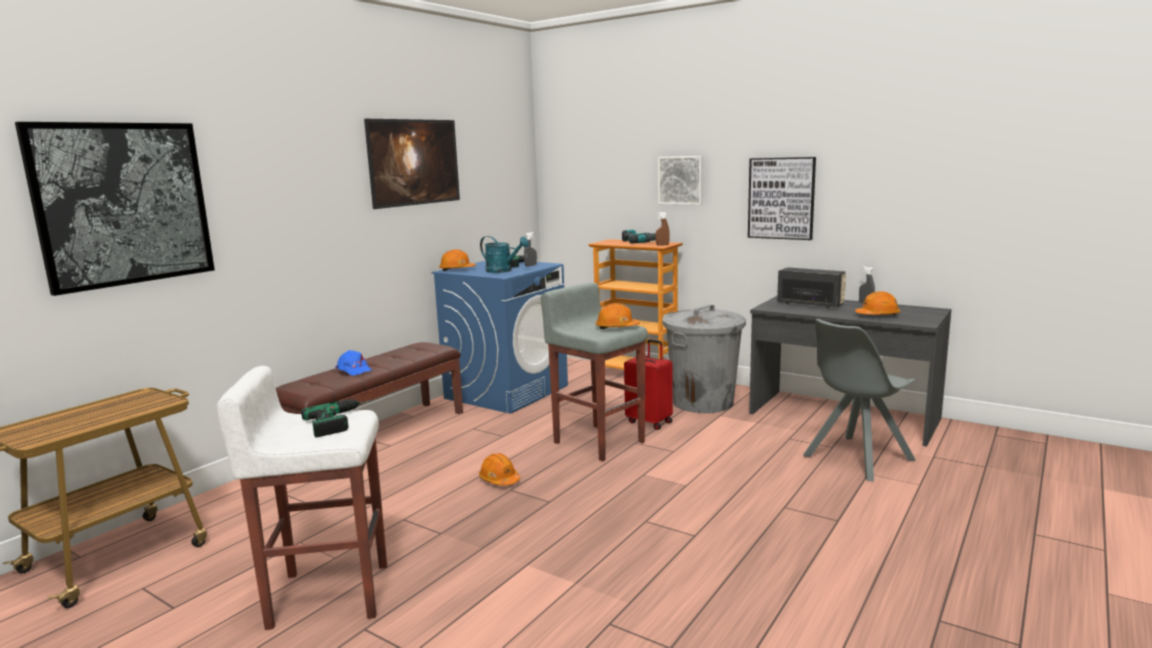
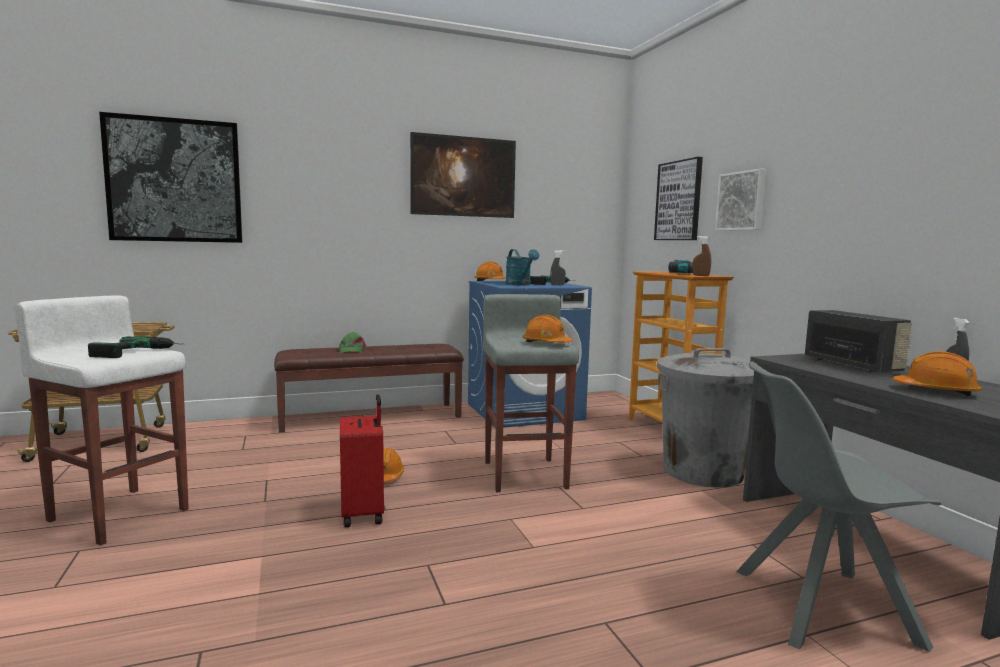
camera: 35 degrees right, 5 degrees down
(354, 370) = (351, 350): blue cap -> green cap
(650, 422) = (608, 472): red suitcase -> red suitcase (364, 514)
(781, 198) = (851, 217): picture -> picture (679, 201)

